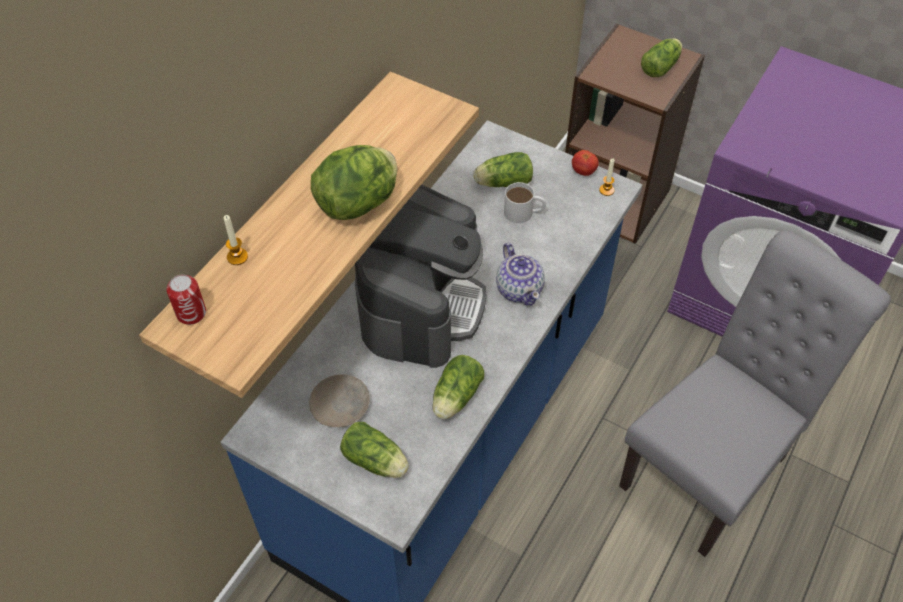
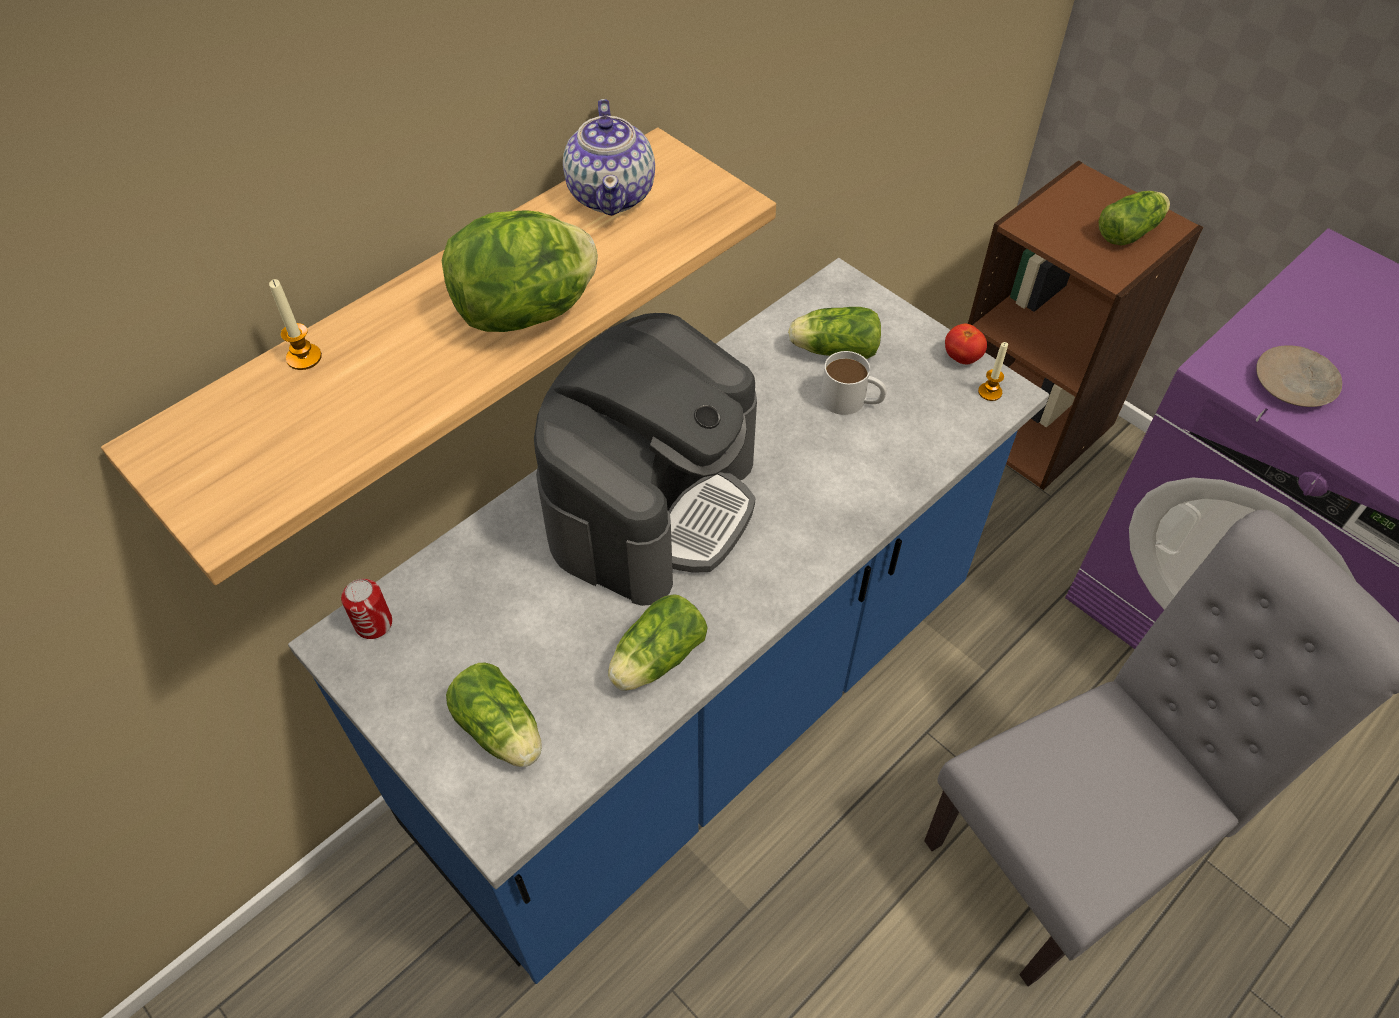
camera: 15 degrees right, 0 degrees up
(191, 313) = (193, 430): can -> can (374, 624)
(341, 404) = (480, 629): beige plate -> beige plate (1294, 384)
(519, 289) = (808, 513): teapot -> teapot (612, 194)

